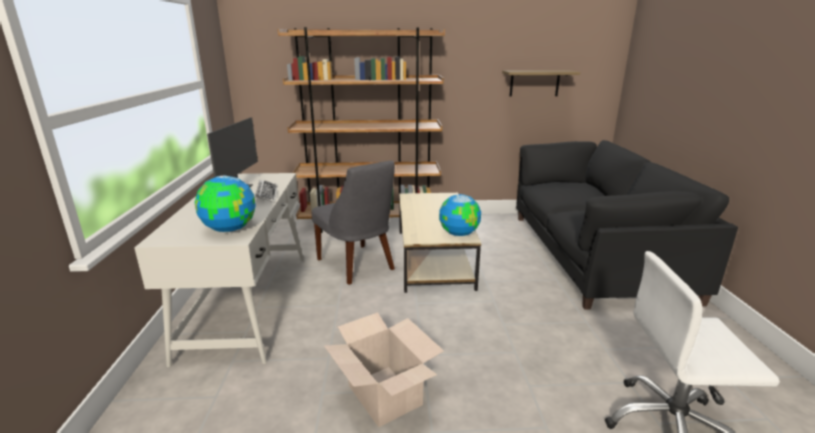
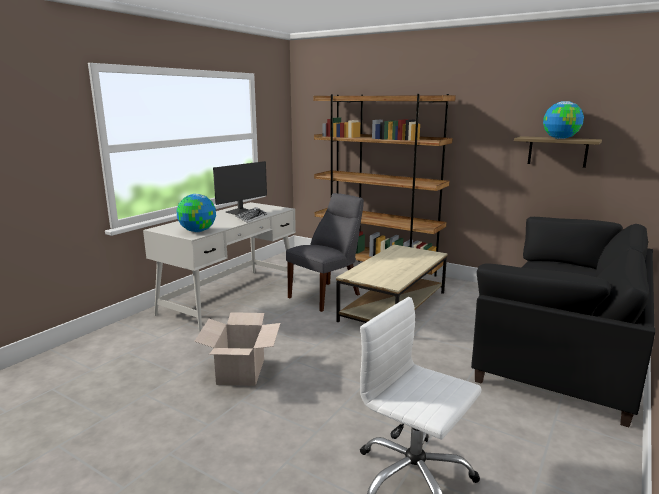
camera: 35 degrees right, 5 degrees down
(357, 265) = (327, 295): grey chair -> grey chair turned 135 degrees counterclockwise
(458, 233) = (390, 281): globe -> globe (560, 138)

